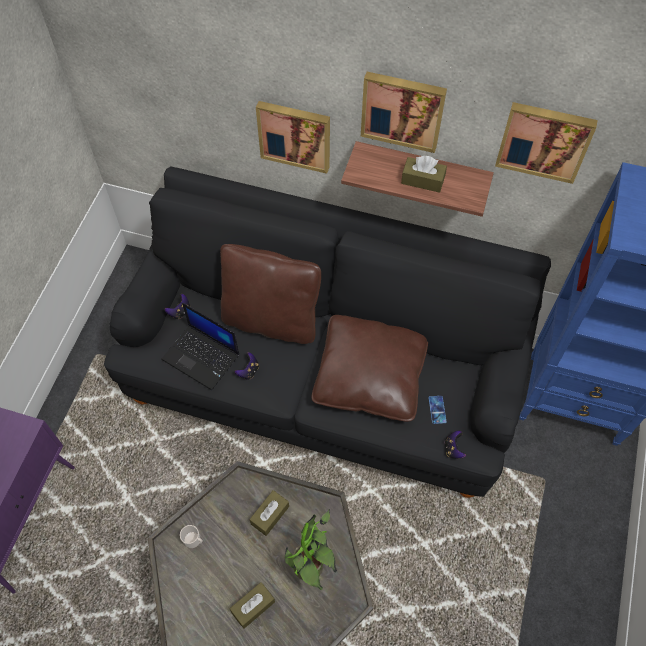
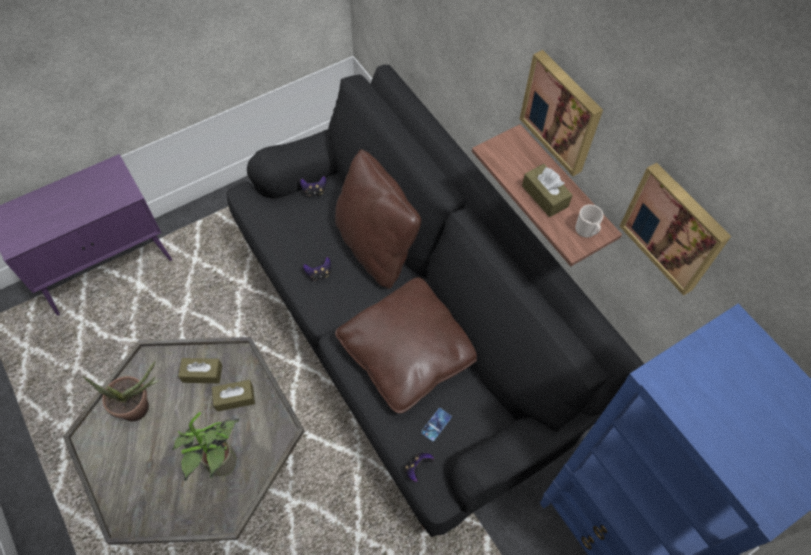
camera: 40 degrees right, 0 degrees up
(194, 541) = (166, 370): mug -> mug (586, 231)
(202, 357) = (296, 236): laptop -> none
(203, 583) = (141, 407): none -> potted plant
(253, 607) = (156, 455): brown tissue box -> brown tissue box (202, 373)
(295, 135) = (478, 88): picture -> none

